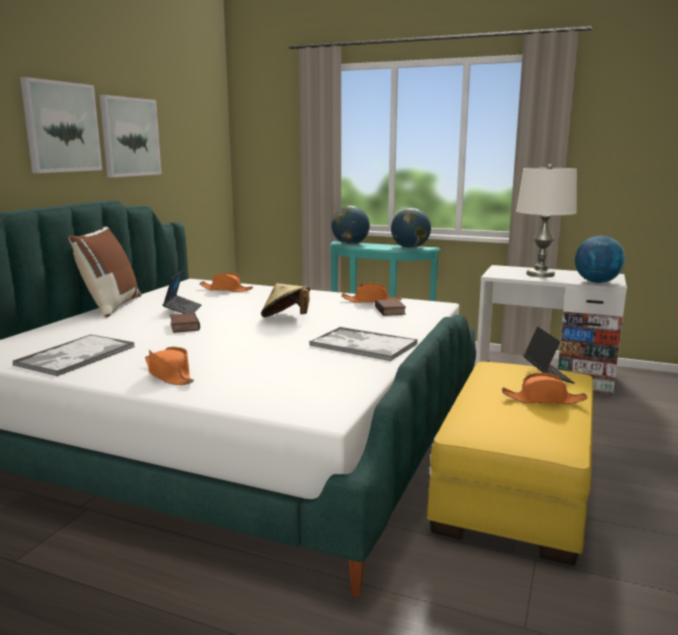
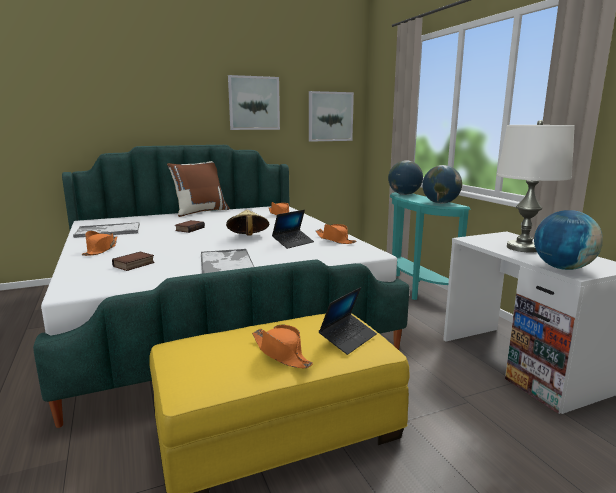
camera: 45 degrees right, 0 degrees up
(61, 127) = (193, 97): picture -> picture (330, 116)
(183, 310) = (220, 221): laptop -> laptop (293, 243)
(391, 311) = (323, 249): book -> book (134, 265)

